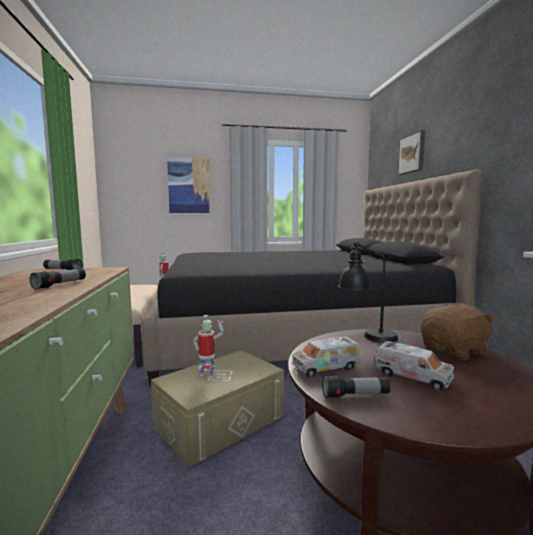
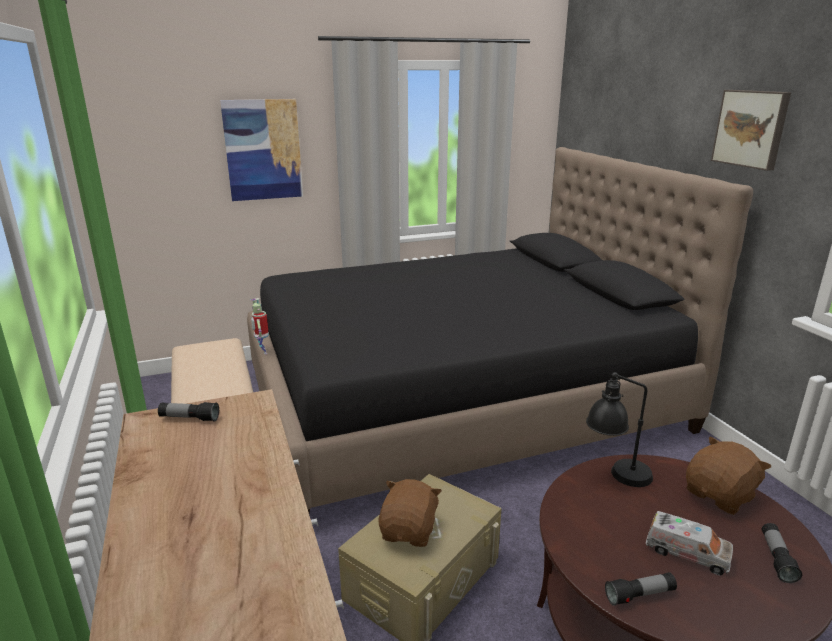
camera: 10 degrees left, 15 degrees up
(60, 285) = (247, 481): flashlight -> flashlight (777, 558)
(207, 375) = (409, 531): toy robot -> brown plush toy
(326, 367) = (591, 547): toy truck -> none
(412, 153) = (642, 111): picture -> picture (751, 128)

